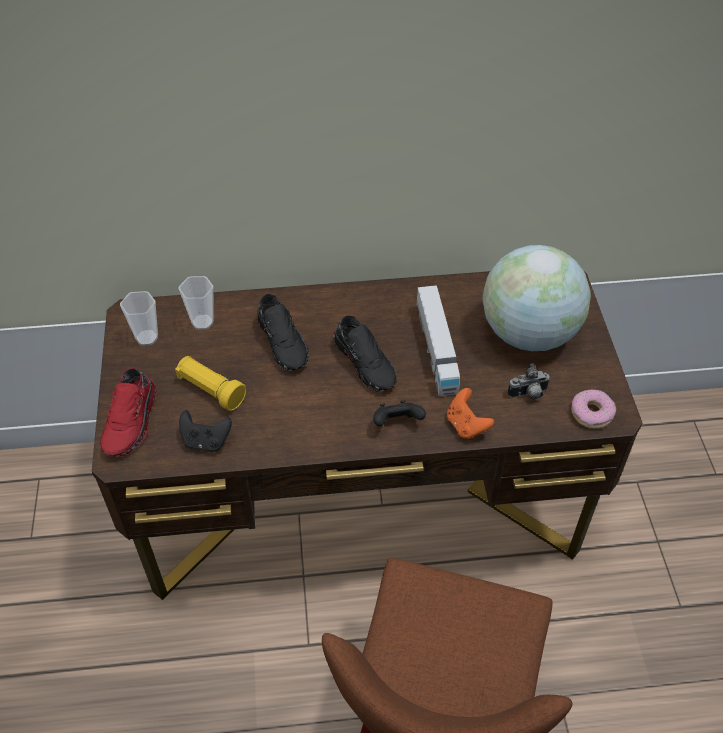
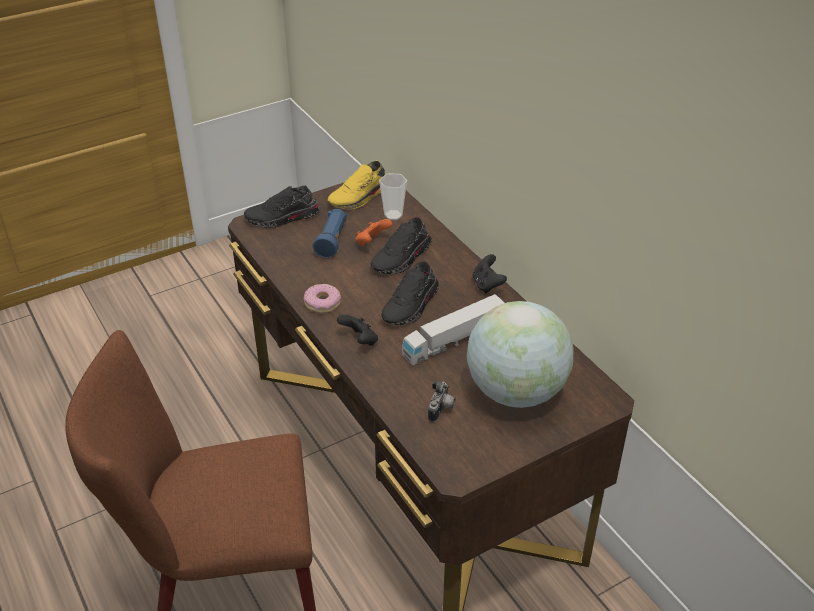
camera: 65 degrees right, 10 degrees down
(132, 422) = (283, 218): red shoe -> black shoe
(147, 338) = (360, 197): cup -> yellow shoe
(206, 441) = (285, 254): black game controller -> black game controller (487, 285)
(211, 390) = (332, 241): yellow flashlight -> blue flashlight
(466, 425) = (382, 380): orange game controller -> orange game controller (372, 242)
(528, 395) = (442, 410): camera -> camera turned 120 degrees counterclockwise
(591, 413) = (447, 457): donut -> donut (322, 303)

